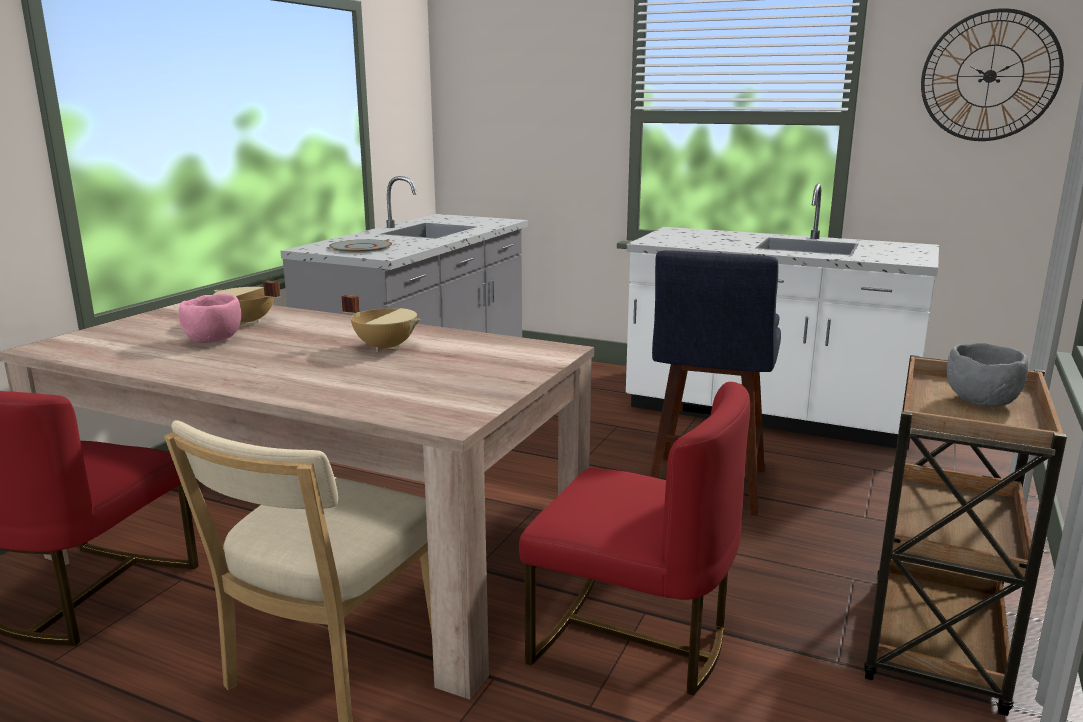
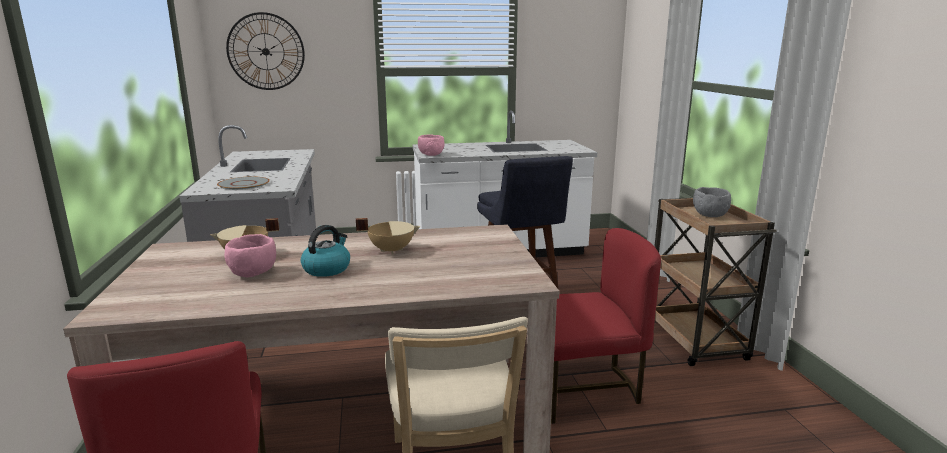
camera: 35 degrees left, 0 degrees up
(282, 351) = (327, 269): none -> kettle
(651, 242) = (431, 155): none -> pink bowl
(989, 76) = (581, 46): wall clock -> wall clock (266, 51)

